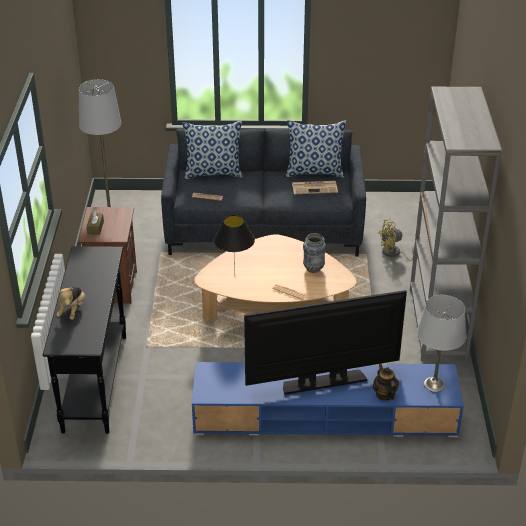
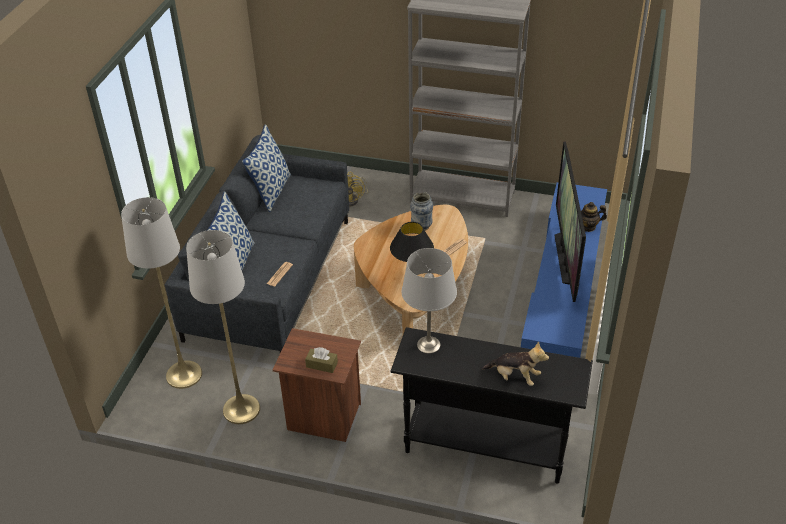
camera: 75 degrees left, 5 degrees up
(142, 211) = (184, 374): none -> grey floor lamp
(315, 187) = (300, 195): newspaper -> none
(434, 384) = (580, 197): grey table lamp -> grey table lamp (428, 344)

